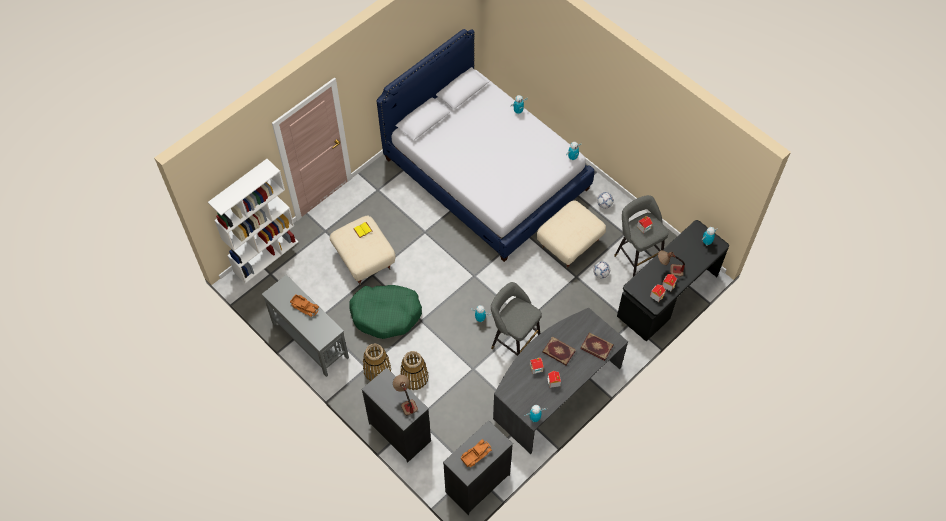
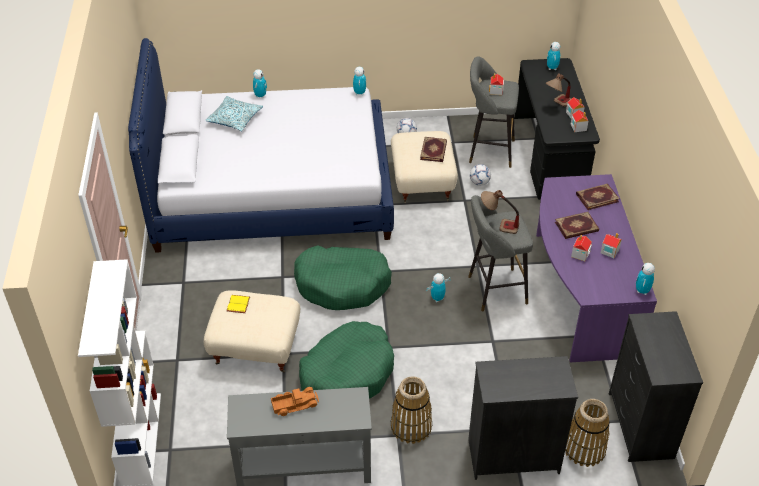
camera: 50 degrees left, 15 degrees down
(405, 400) = (538, 370): table lamp -> table lamp (498, 225)
(414, 377) = (454, 398): basket -> basket (584, 449)
(446, 264) = (342, 284): none -> green dog bed
(475, 454) = (665, 350): toy truck -> none
(485, 115) = (234, 119): none -> pillow
(554, 390) = (580, 293): grey desk -> purple desk
(576, 232) = (434, 151): none -> book

